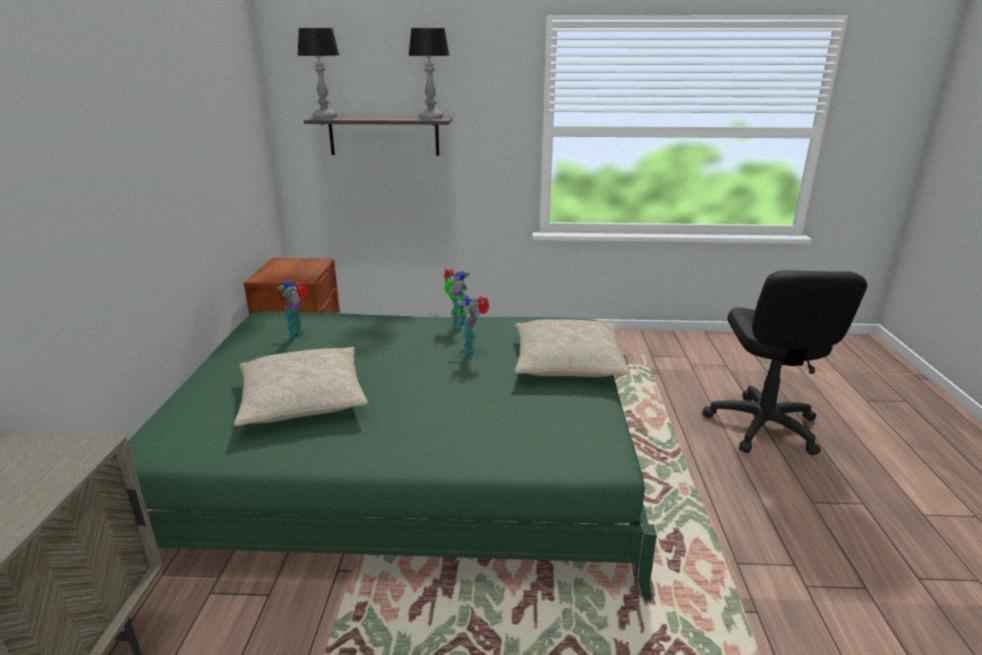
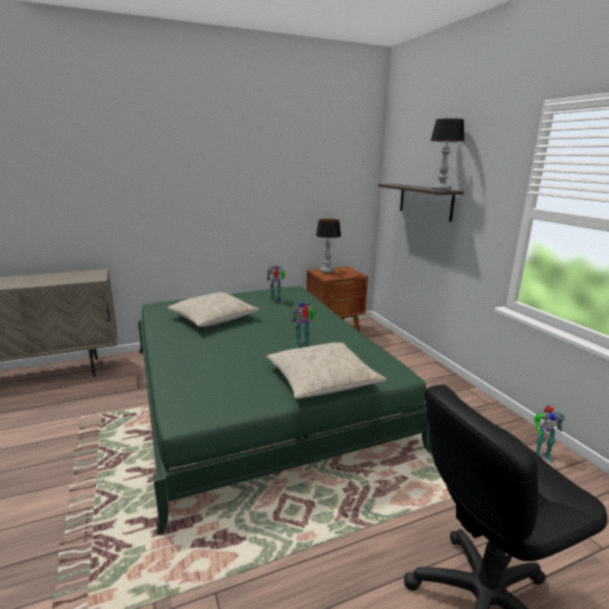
camera: 65 degrees right, 5 degrees down
(324, 117) = (393, 184): table lamp -> table lamp (327, 271)
(458, 324) = (343, 333): toy robot -> toy robot (541, 454)

